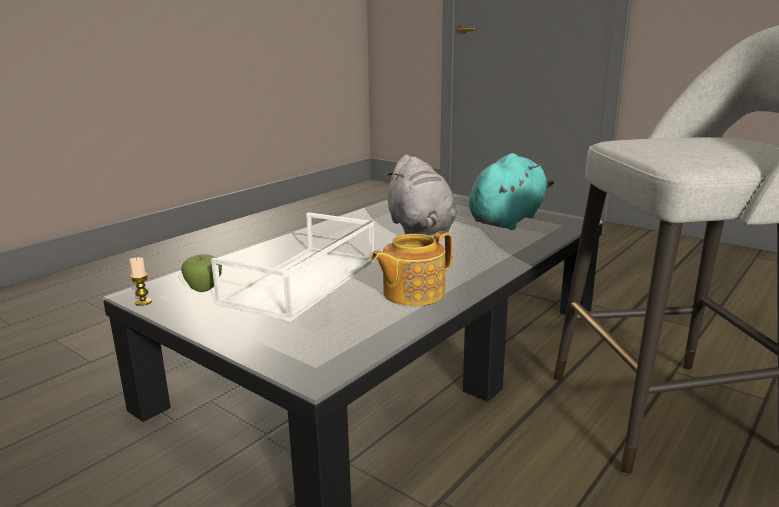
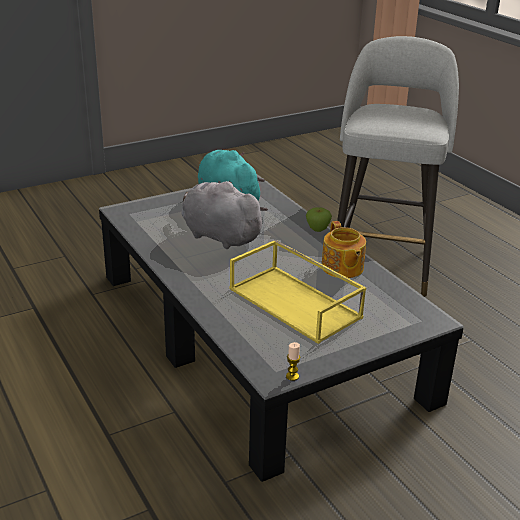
camera: 70 degrees left, 10 degrees up
(204, 289) = (282, 346): apple -> apple (317, 229)
(302, 282) = (296, 303): white tray -> yellow tray
(420, 229) = (219, 236): grey plush toy -> grey plush toy turned 150 degrees counterclockwise

